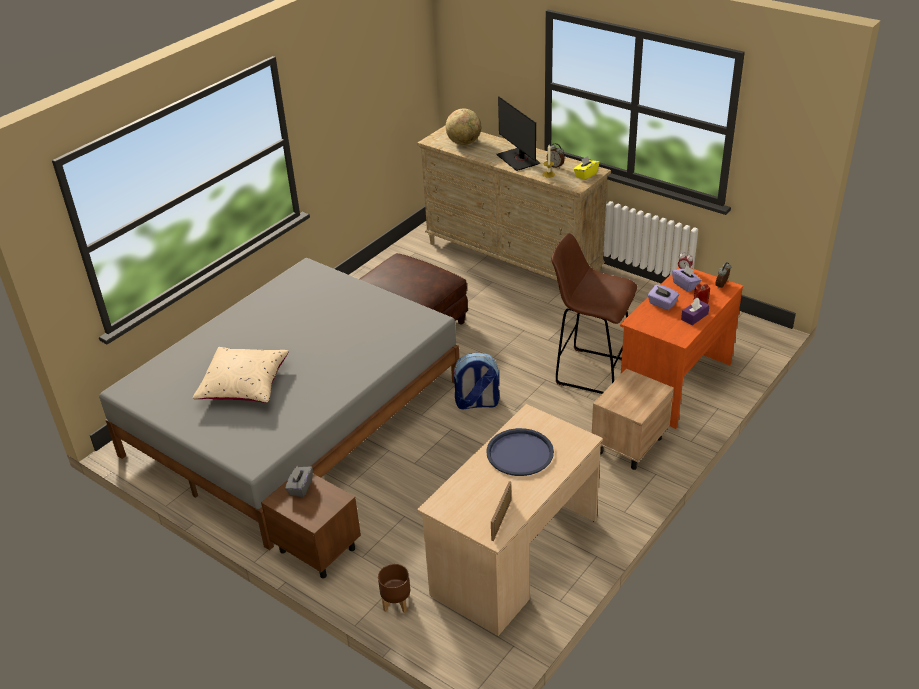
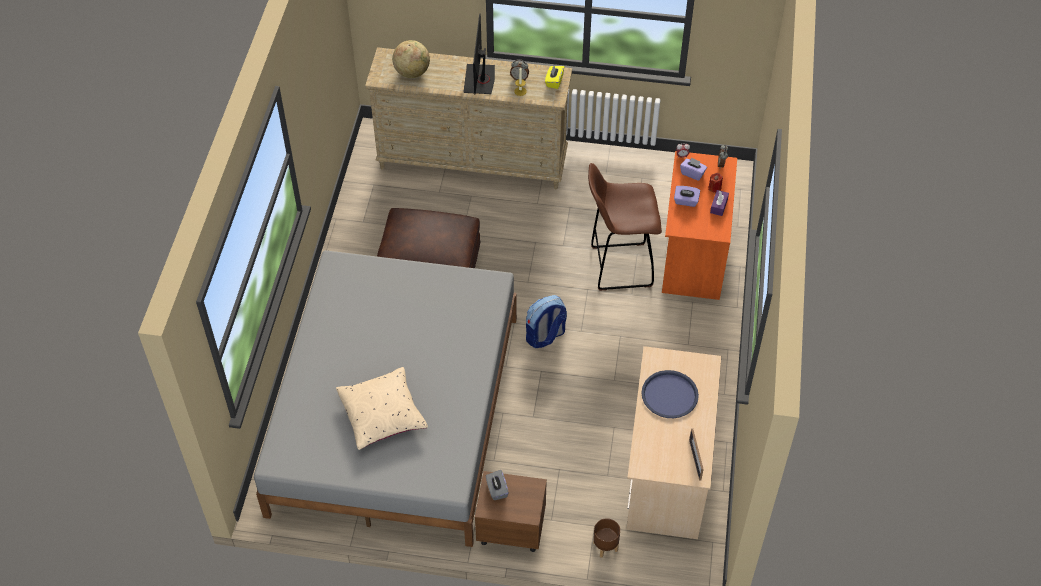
camera: 30 degrees left, 15 degrees up
(518, 159) = (480, 80): monitor -> monitor turned 60 degrees clockwise
(628, 446) = (692, 330): beige nightstand -> none

